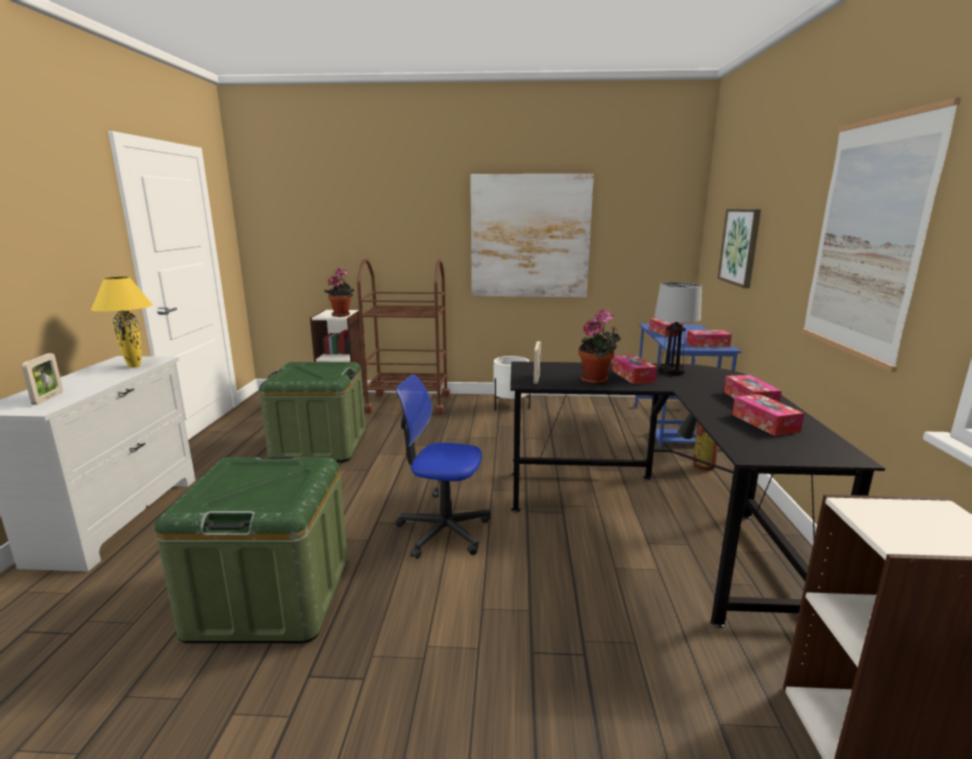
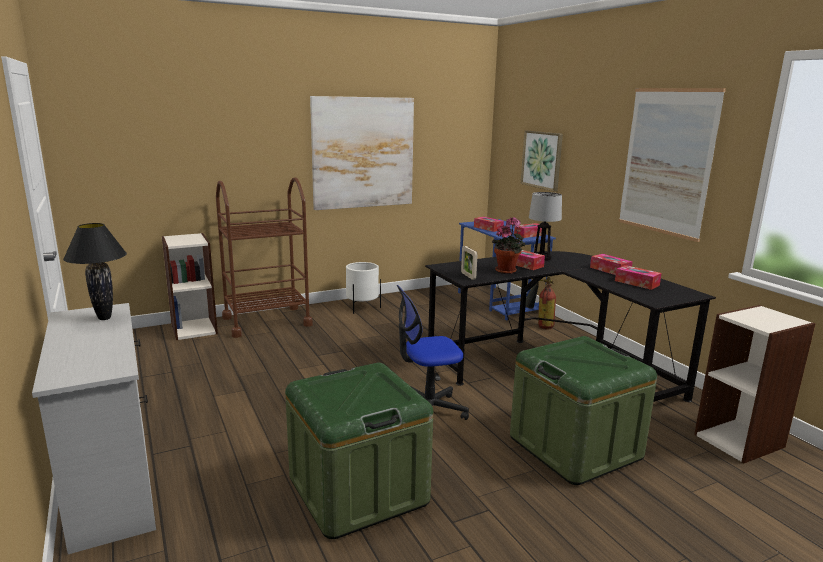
camera: 30 degrees left, 0 degrees up
(48, 398) = (94, 361): picture frame -> none
(134, 366) = (105, 318): yellow table lamp -> black table lamp
(320, 446) = (231, 374): green storage box -> green storage box (575, 447)
(342, 315) = (196, 240): potted plant -> none

